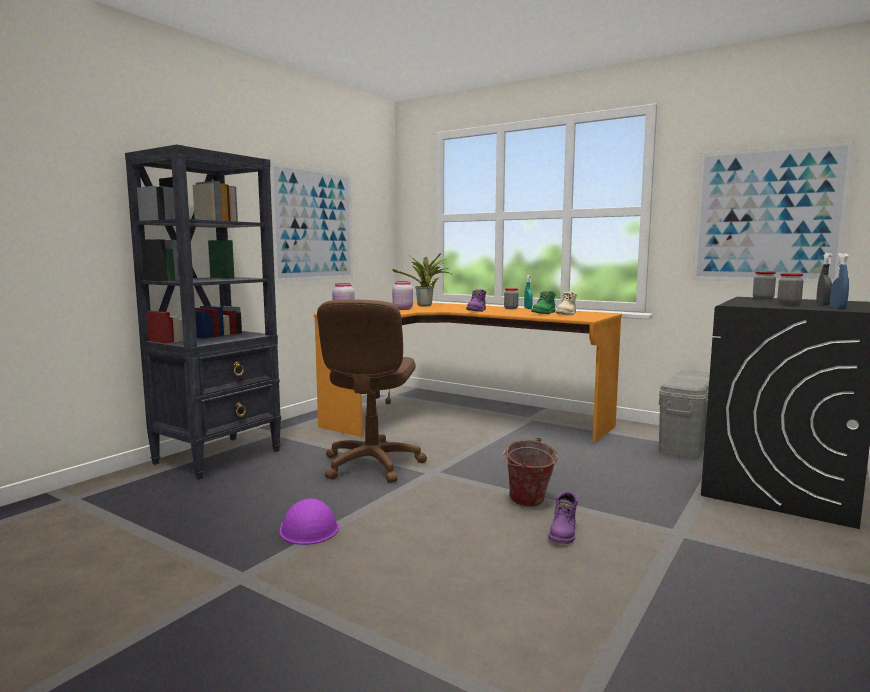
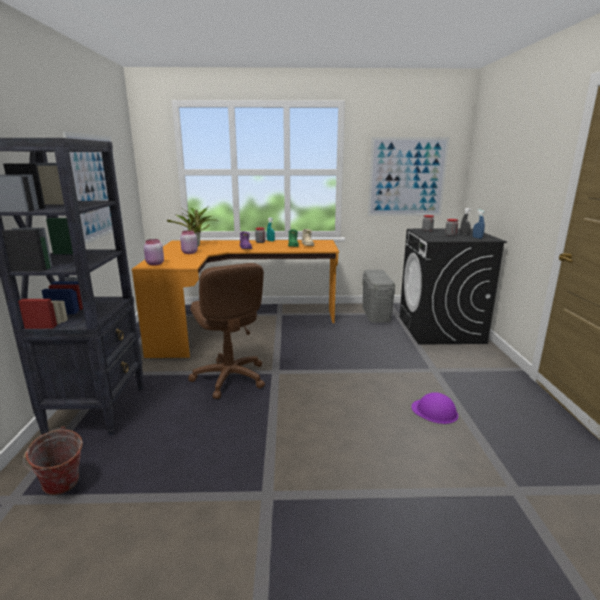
camera: 35 degrees left, 10 degrees up
(309, 528) = (257, 441): purple hard hat -> purple hard hat (434, 411)
(527, 503) = (353, 376): bucket -> bucket (62, 489)
(564, 533) = (391, 388): purple boot -> none

